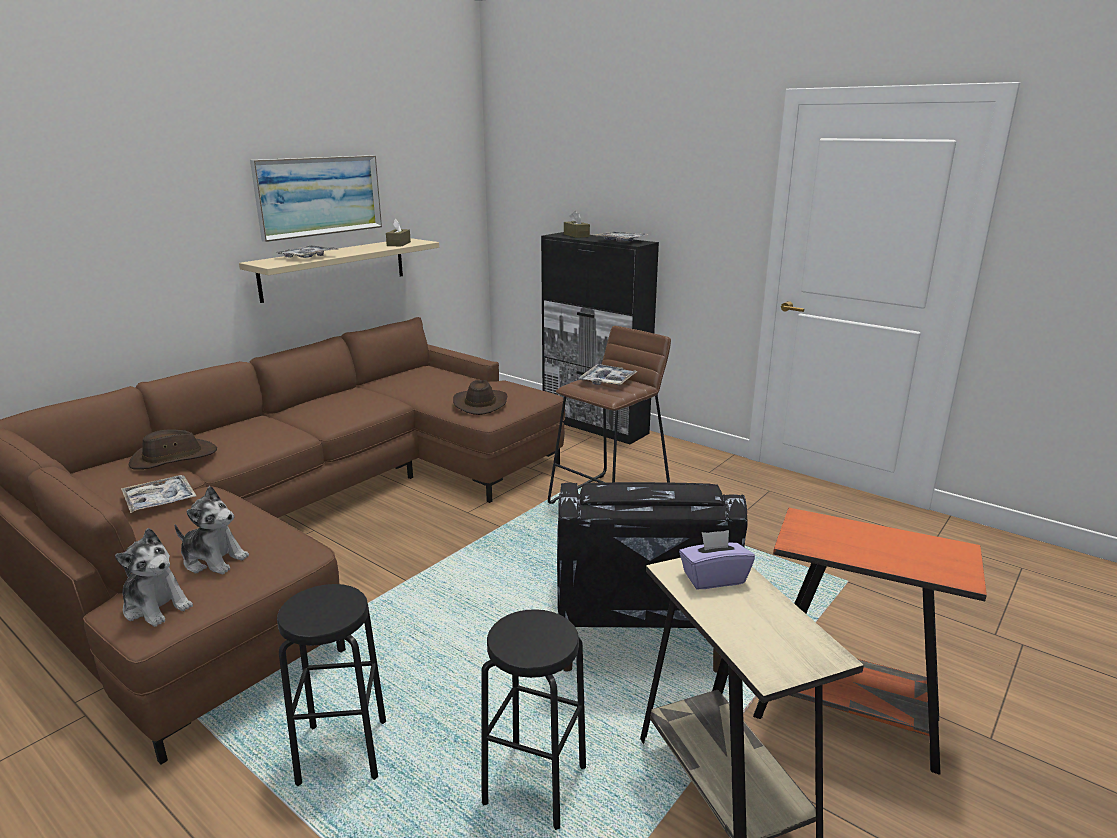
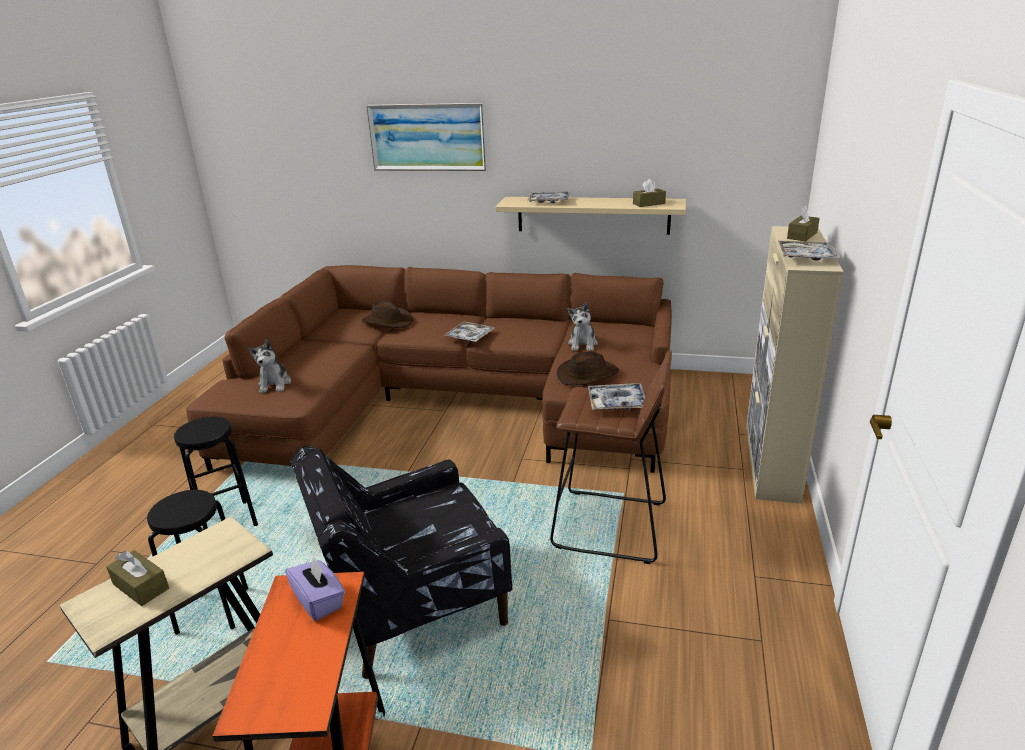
camera: 65 degrees right, 5 degrees up
(156, 606) = (226, 391): plush toy -> plush toy (583, 344)
(160, 500) = (336, 342): tray -> tray (469, 336)
(319, 196) = (586, 149): picture -> picture (427, 137)
(595, 426) = (771, 462): black cabinet -> beige cabinet
(713, 578) = (214, 552): purple tissue box -> purple tissue box (319, 601)
(755, 629) = (141, 586): none -> brown tissue box

